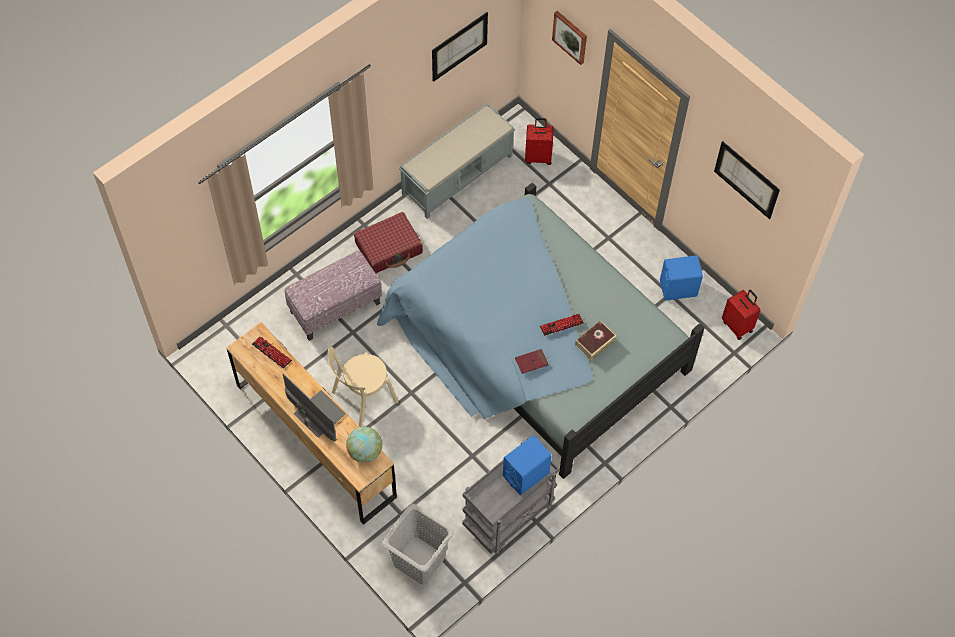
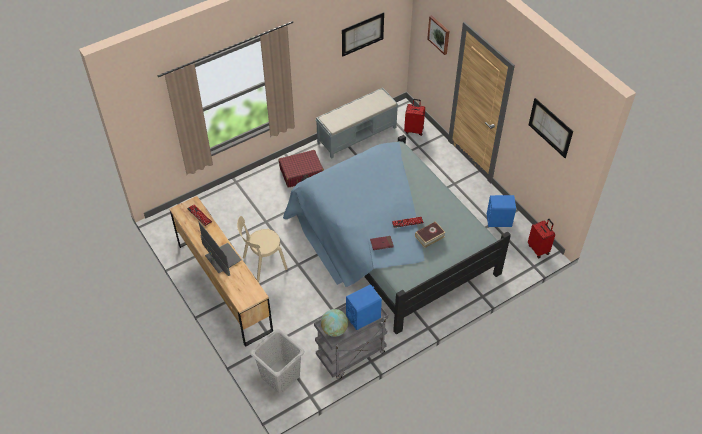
camera: 10 degrees right, 10 degrees down
(335, 306) = (257, 204): ottoman -> none
(365, 452) = (249, 286): globe -> globe (334, 330)

